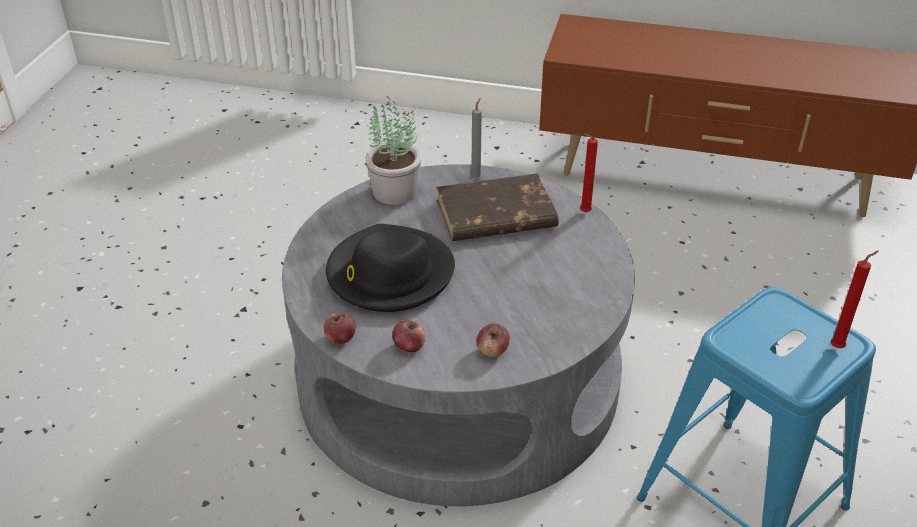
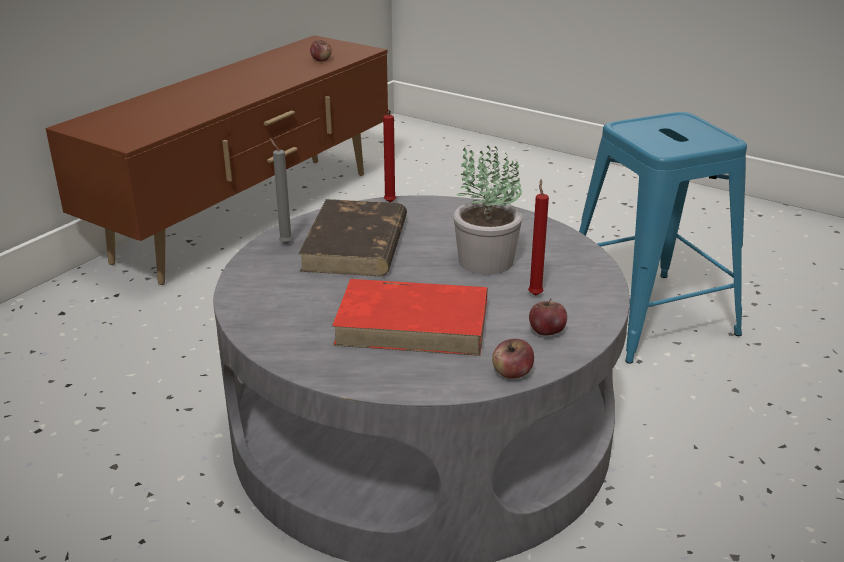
camera: 70 degrees left, 10 degrees down
(389, 274) = (414, 323): black hat -> red book
(394, 191) = (256, 293): potted plant -> potted plant (485, 261)
(492, 351) = (575, 287): apple -> apple (321, 60)
(839, 347) = (684, 121): red candle -> red candle (535, 294)

